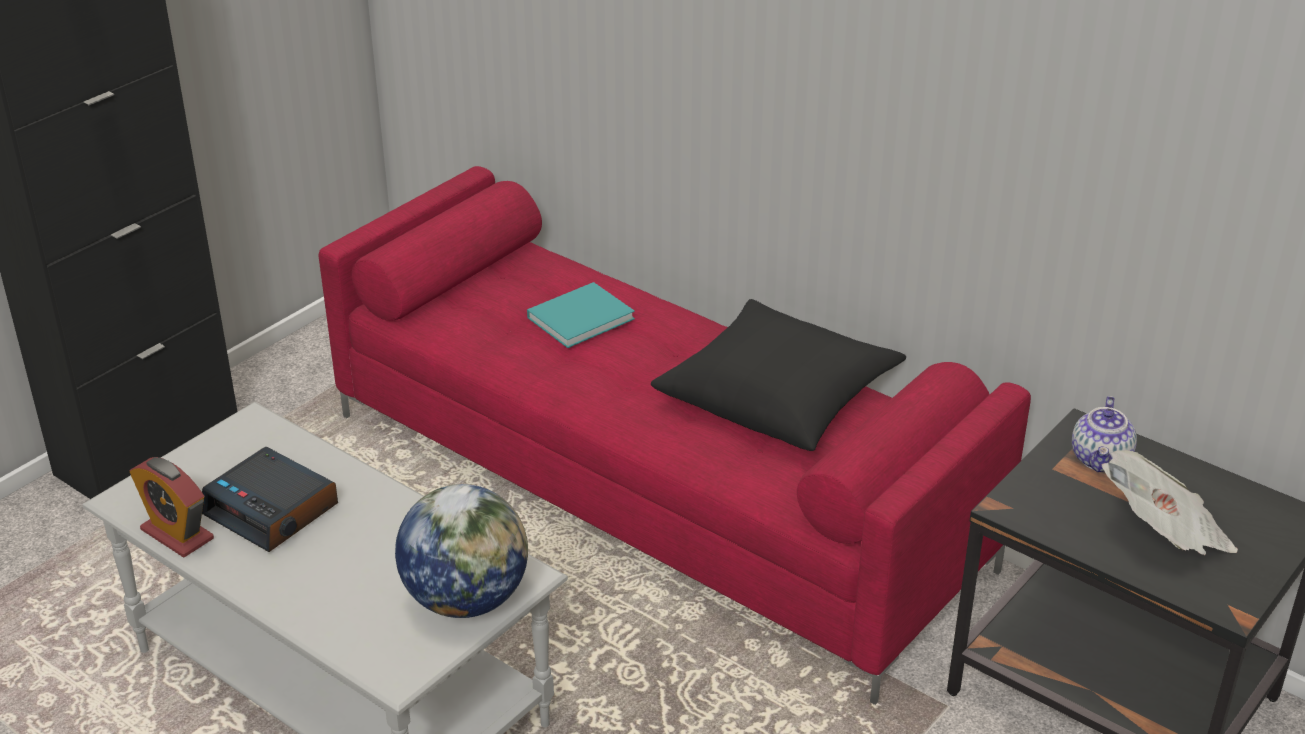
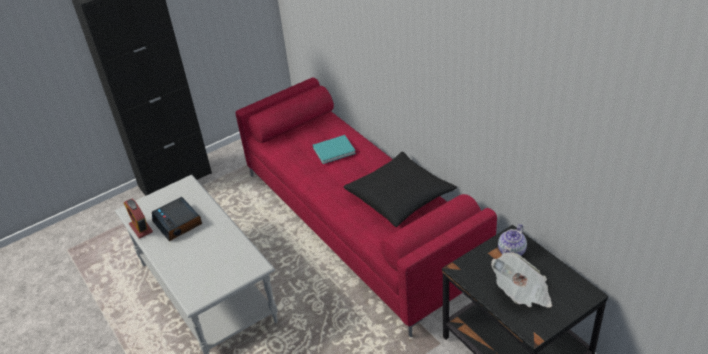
camera: 20 degrees right, 5 degrees up
(466, 599) = (232, 273): globe -> none

